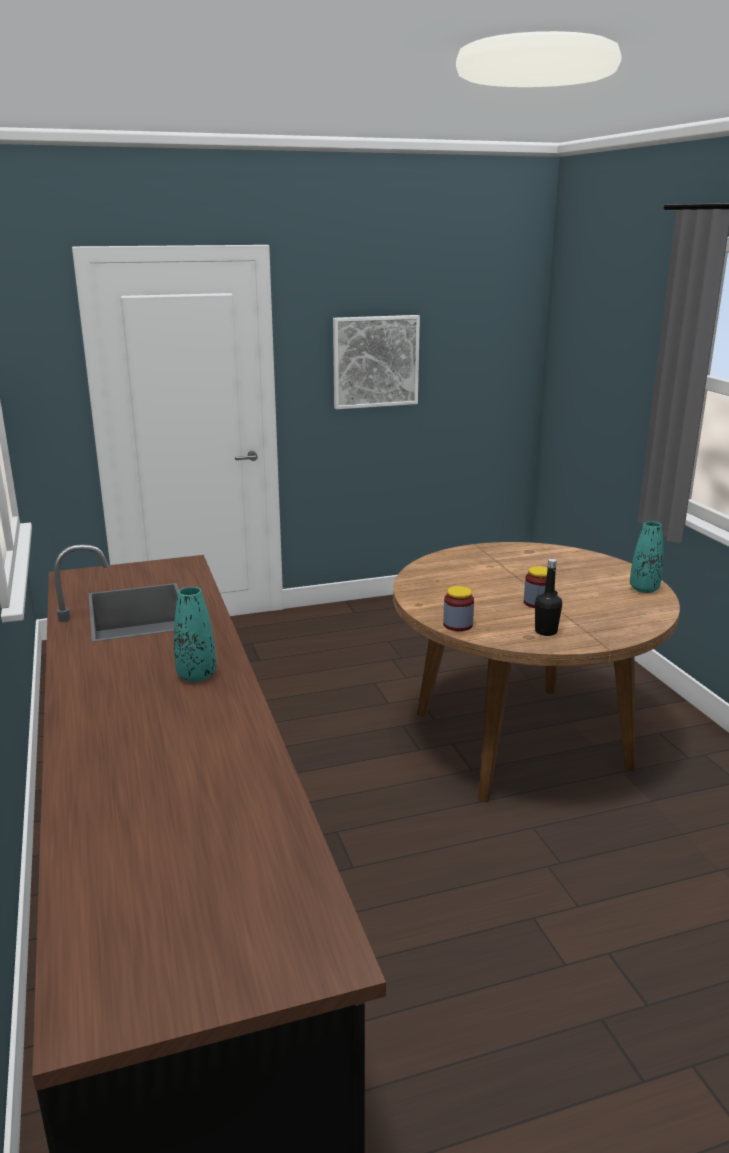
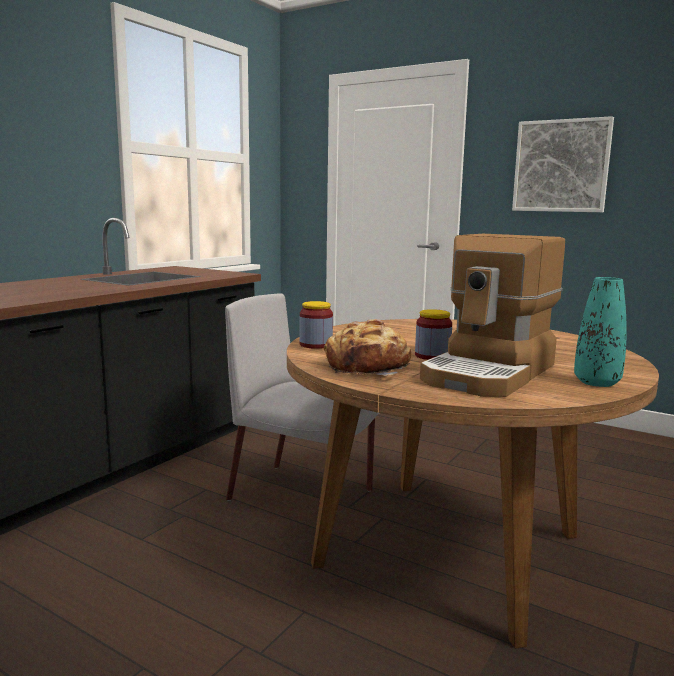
camera: 50 degrees right, 10 degrees down
(196, 675) = (48, 293): turquoise vase -> none
(376, 761) = (303, 495): none -> grey chair
(546, 631) = (368, 367): black bottle -> bread
(598, 605) = (490, 373): none -> coffee machine

